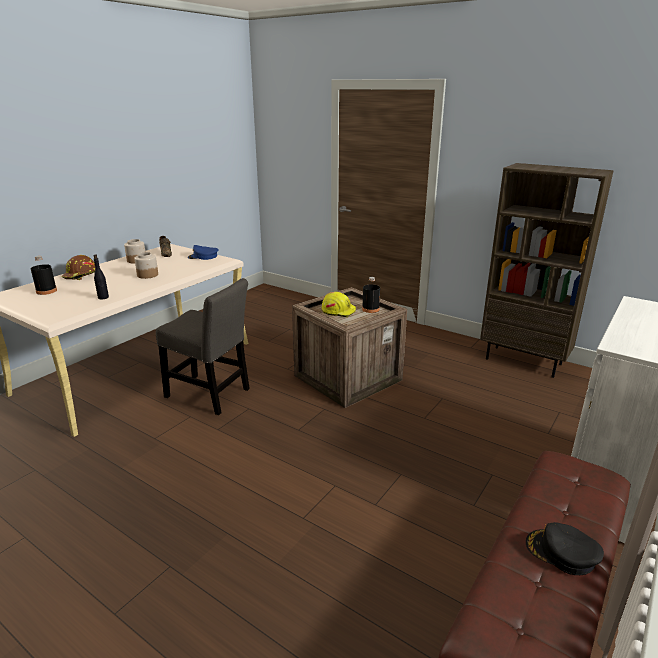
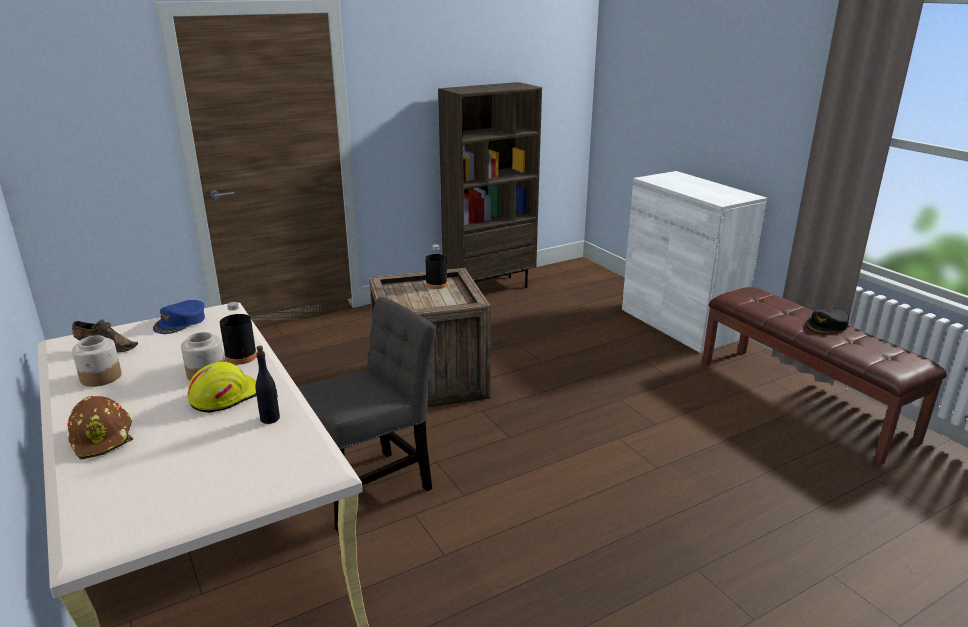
camera: 65 degrees left, 0 degrees up
(46, 291) = (150, 478): black bottle -> black bottle (241, 357)
(338, 311) = (422, 300): yellow hard hat -> yellow hard hat (223, 396)

